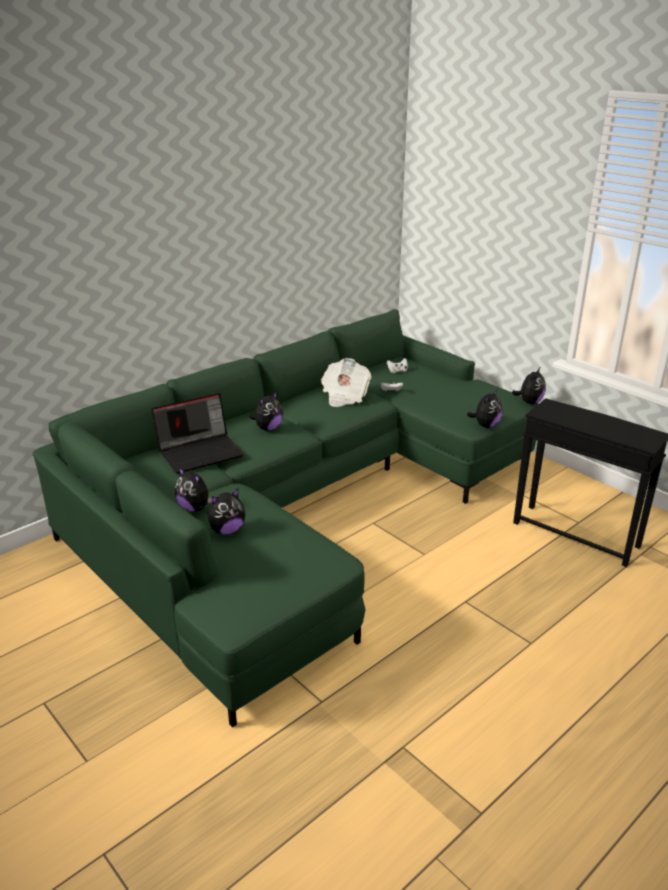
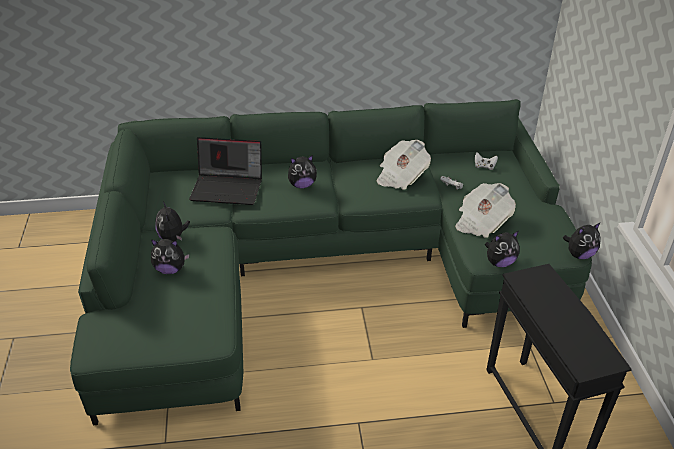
camera: 35 degrees right, 10 degrees up
(441, 405) = (481, 222): none -> newspaper

